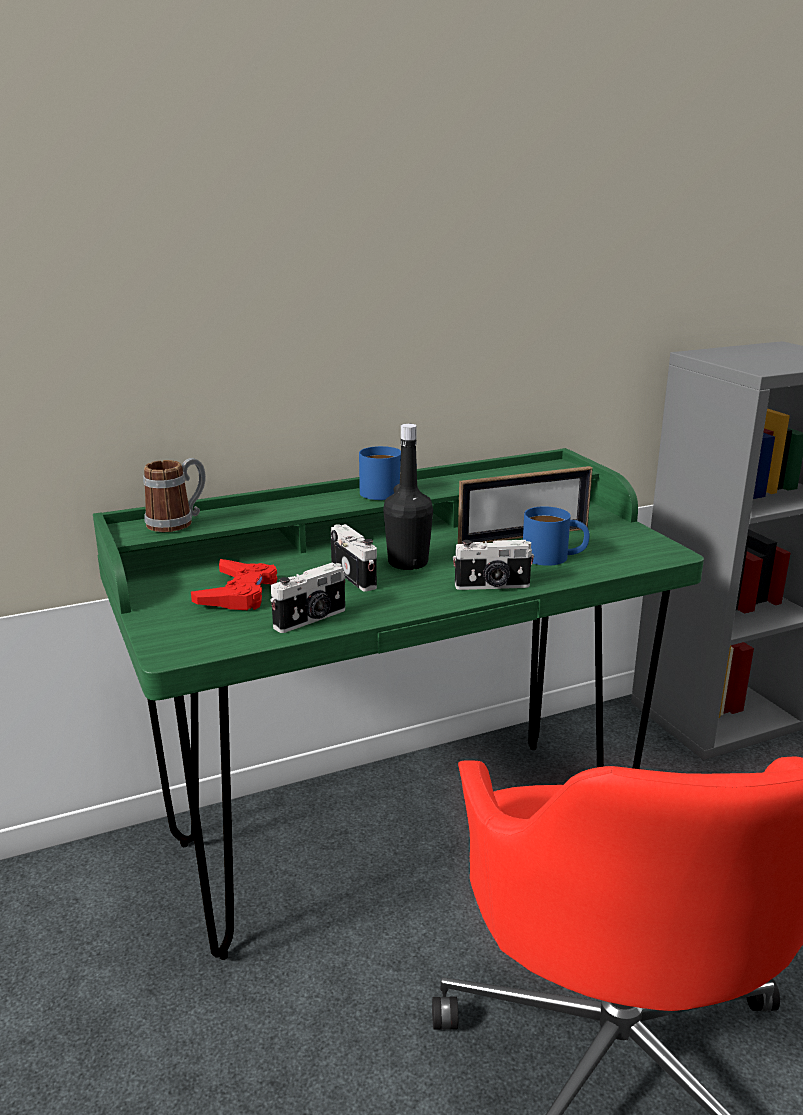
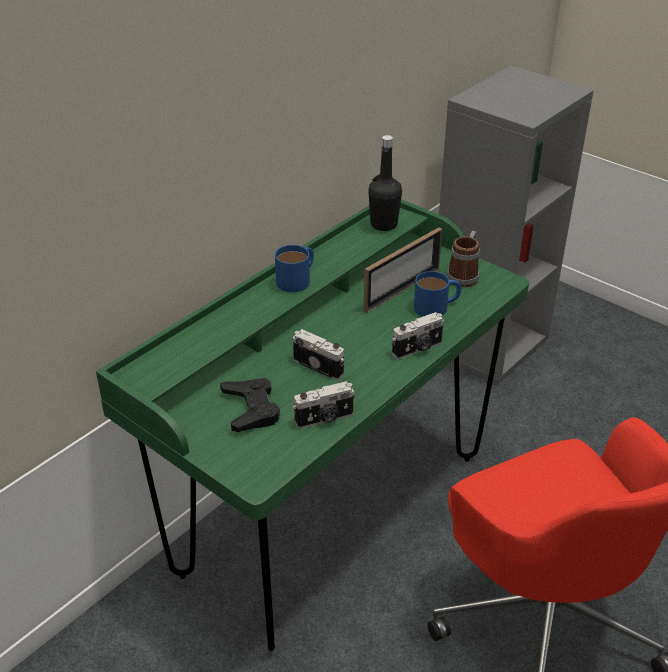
camera: 25 degrees left, 15 degrees up
(178, 522) = (169, 360): mug -> mug (464, 275)
(238, 593) = (251, 409): red game controller -> black game controller
(311, 619) = (325, 419): camera -> camera turned 45 degrees clockwise
(408, 563) = (344, 341): black bottle -> black bottle (384, 224)

